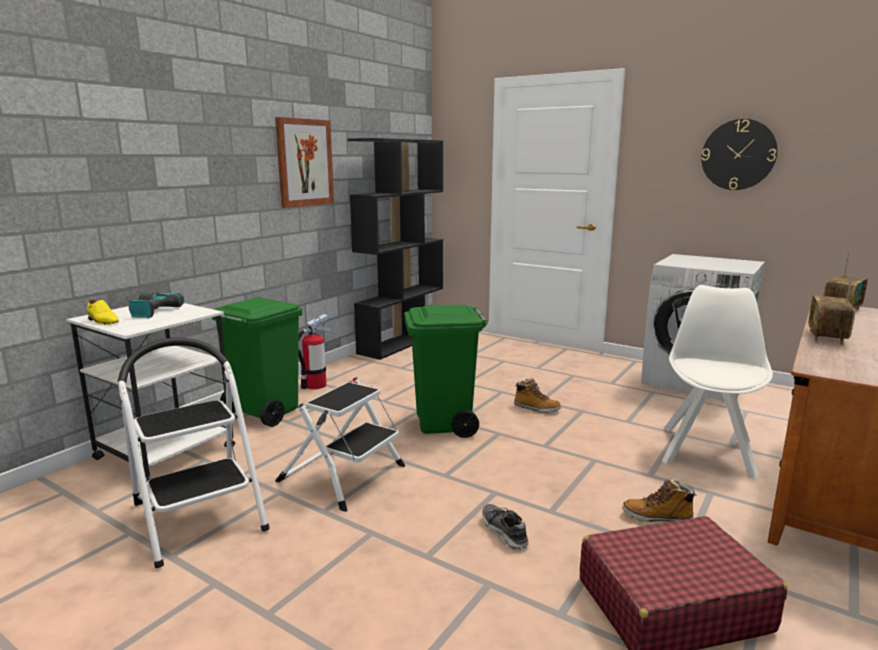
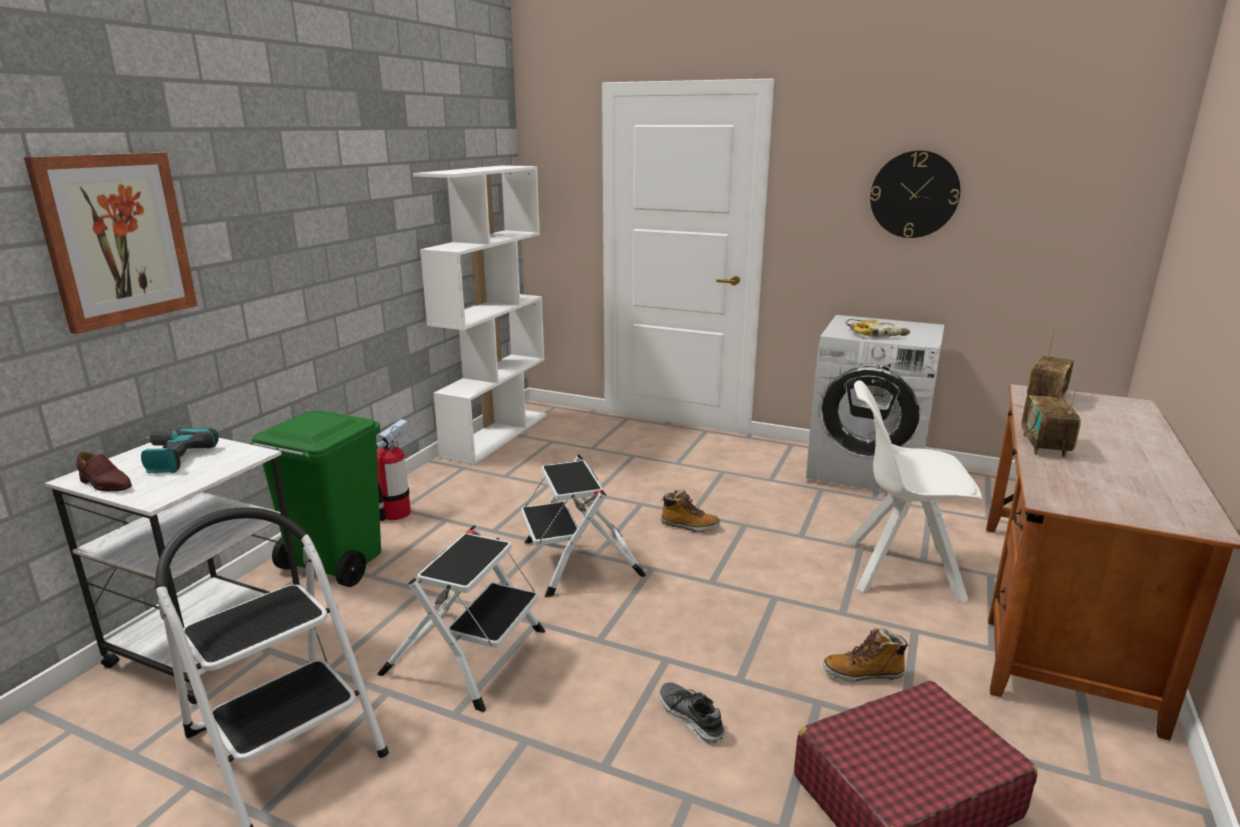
camera: 10 degrees left, 5 degrees up
(103, 321) = (105, 484): yellow shoe -> brown shoe
(304, 163) = (358, 213): picture -> picture (117, 239)
(401, 342) = (496, 435): black bookcase -> white bookcase
(444, 424) = (580, 560): green trash can -> step ladder
(701, 264) = (876, 334): none -> power drill
(707, 449) = (899, 569): white chair -> white chair turned 90 degrees counterclockwise

